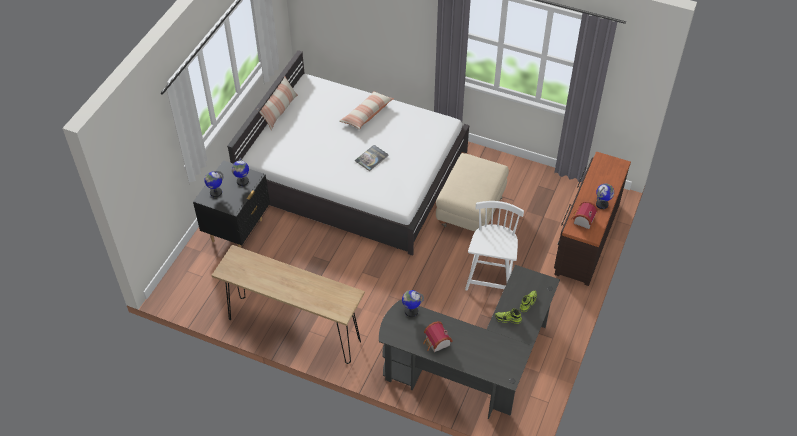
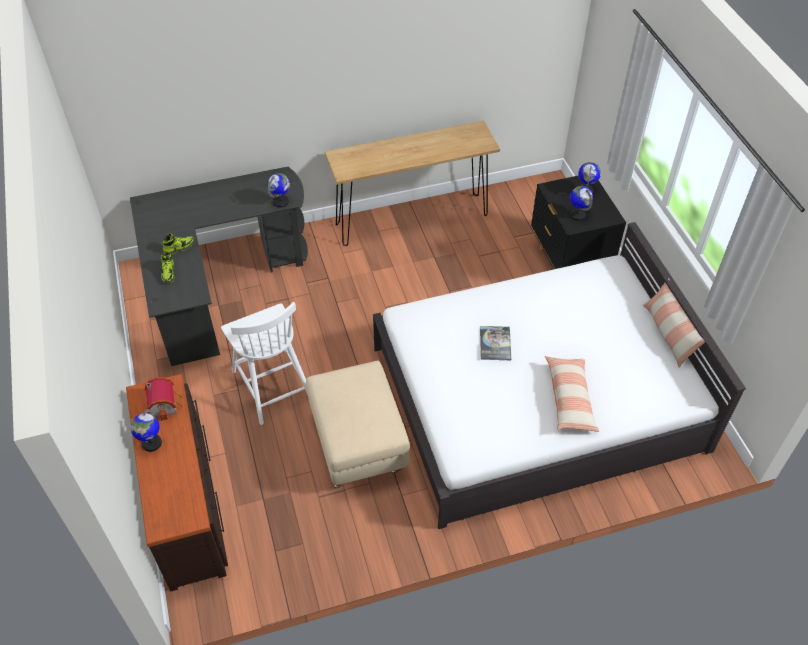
camera: 140 degrees right, 0 degrees up
(436, 343) = (233, 192): toy house -> none

